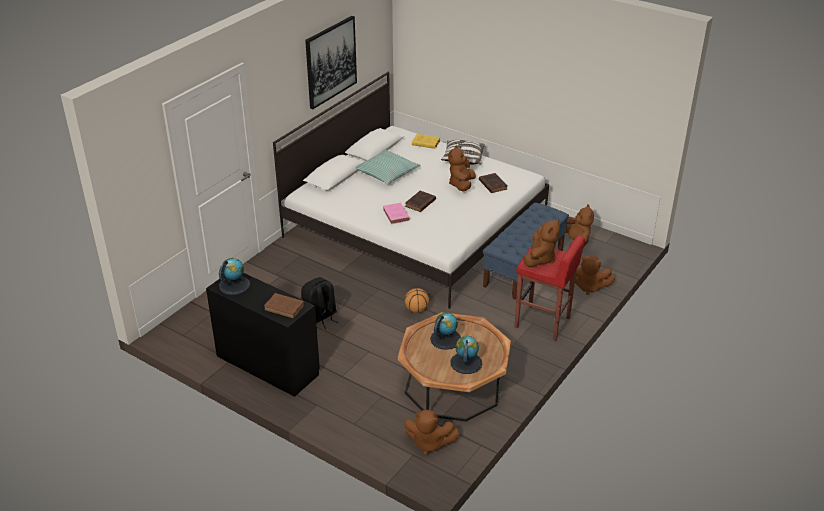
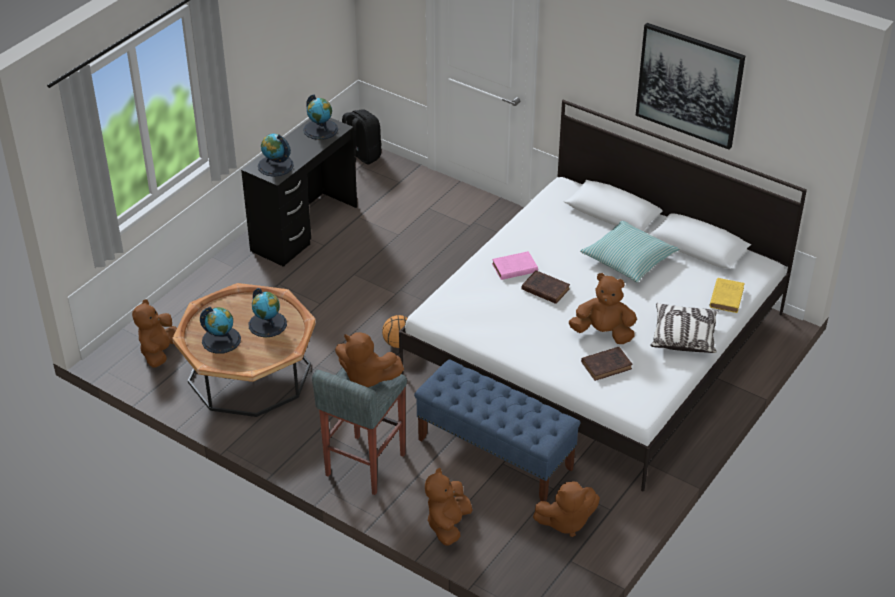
camera: 90 degrees right, 5 degrees up
(285, 307) = (275, 166): brown book -> globe
(320, 318) = (386, 262): black backpack -> black backpack (361, 156)
(543, 323) = (364, 465): red stool -> grey stool

